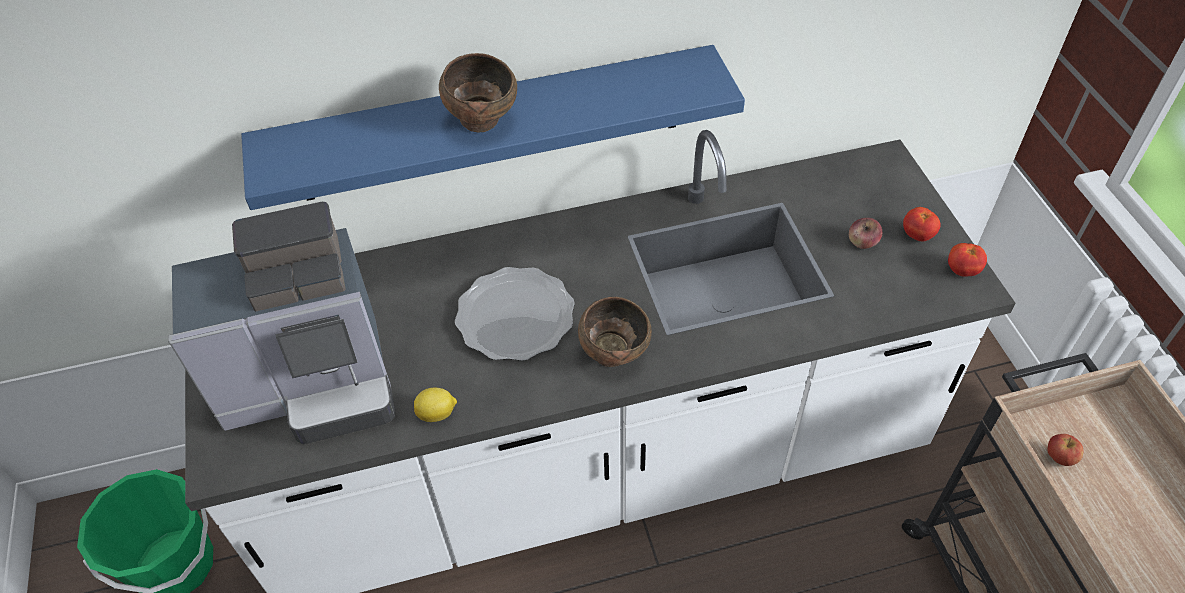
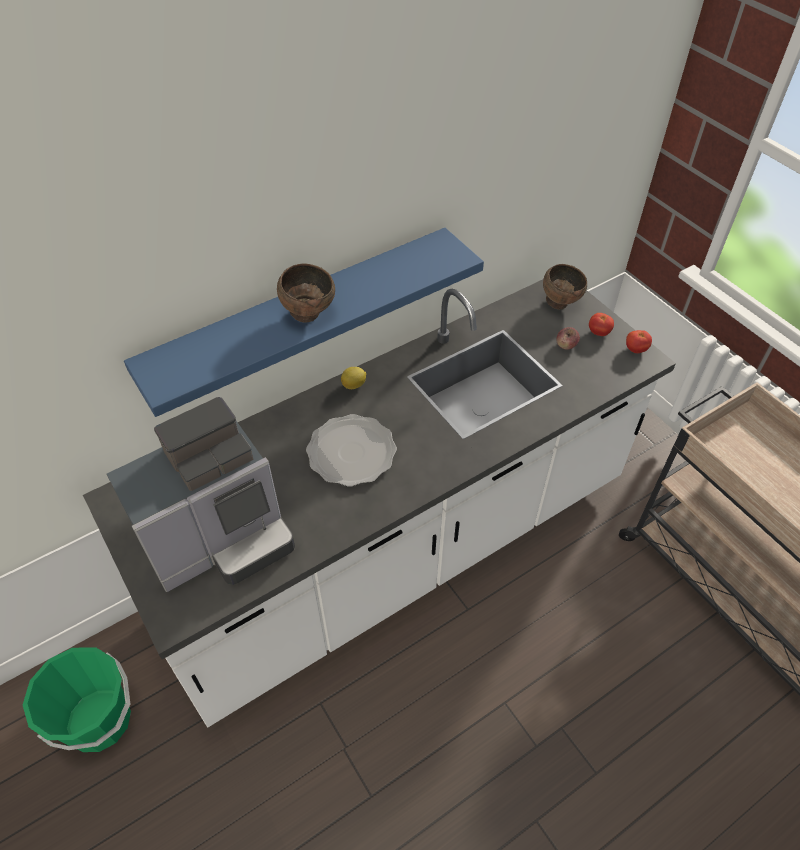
camera: 20 degrees left, 0 degrees up
(437, 414) = (324, 536): lemon -> lemon (354, 385)
(615, 355) = (433, 462): brown bowl -> brown bowl (560, 303)
(1059, 458) = (729, 457): apple -> none

